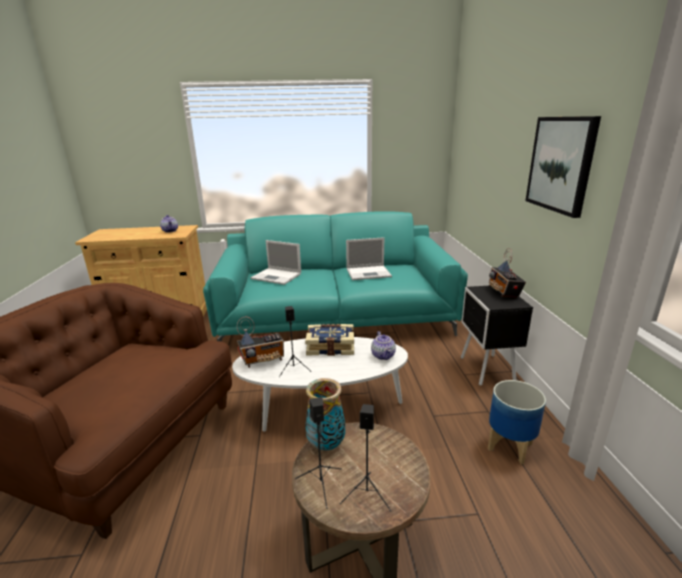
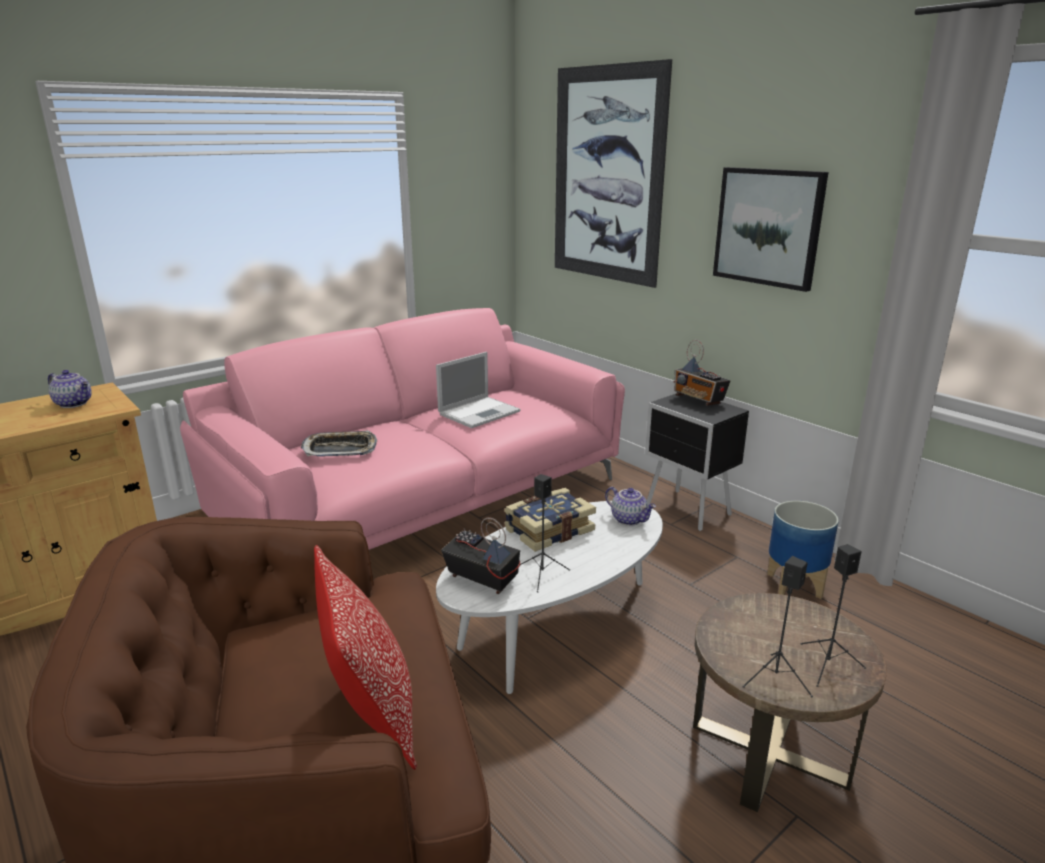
camera: 35 degrees left, 0 degrees up
(109, 398) = (371, 713): none -> pillow
(263, 360) = (482, 579): radio -> radio turned 90 degrees counterclockwise
(277, 276) = (340, 449): laptop -> tray
(326, 445) = (723, 639): vase -> none
(336, 318) = (423, 502): turquoise sofa -> pink sofa
(487, 128) = (607, 176): none -> picture

